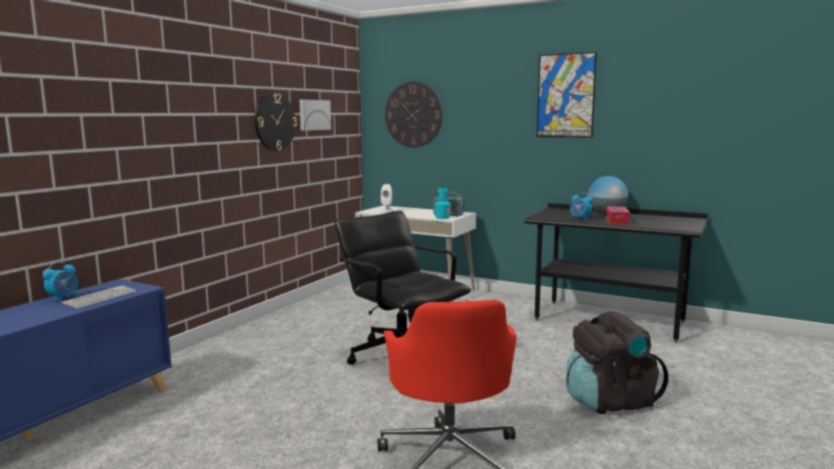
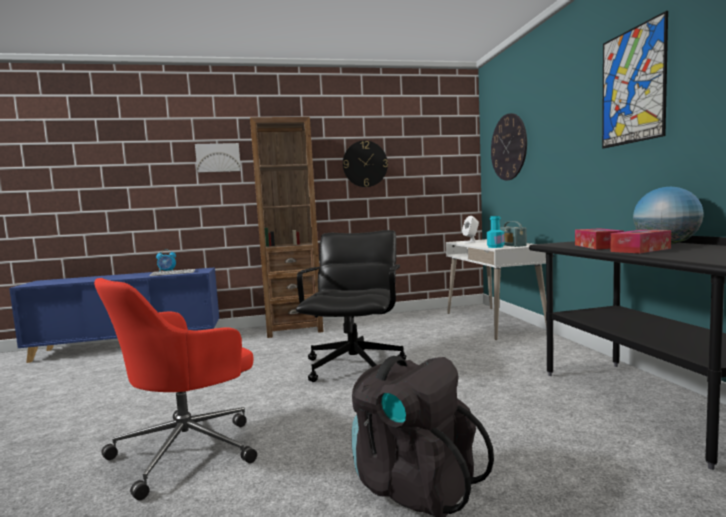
camera: 50 degrees right, 5 degrees down
(233, 343) = (294, 329): none -> brown bookcase
(314, 115) = (413, 157): picture -> picture (218, 158)
(580, 218) = (598, 246): alarm clock -> tissue box

